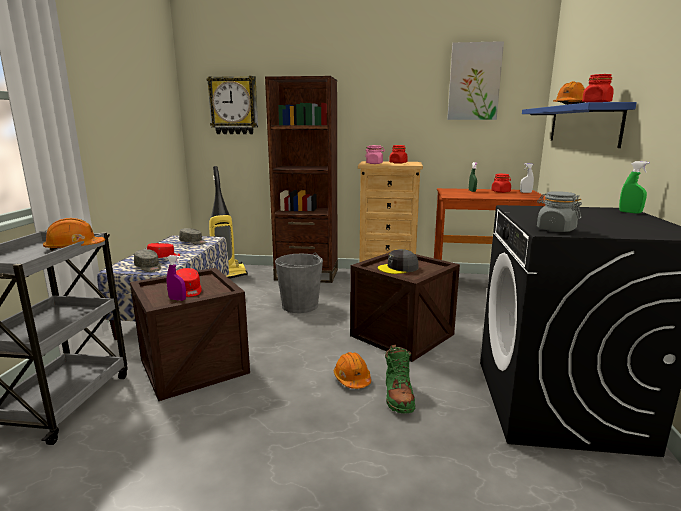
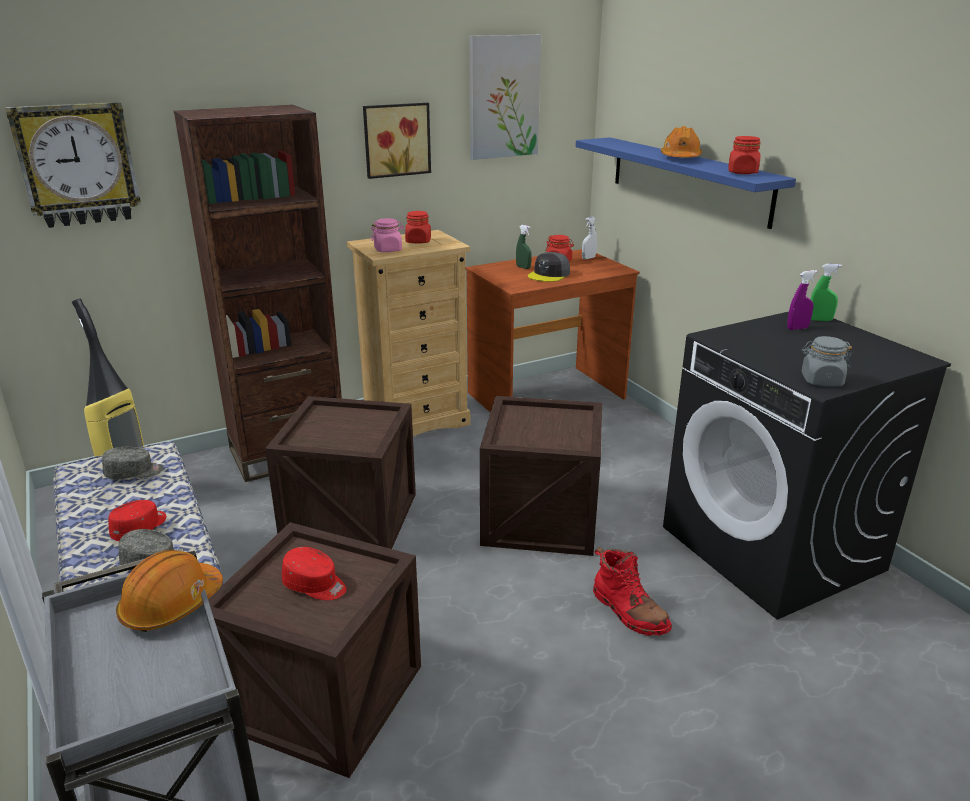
camera: 35 degrees left, 10 degrees up
(177, 299) = (329, 611): purple spray bottle -> purple spray bottle (797, 328)
(300, 306) = (350, 519): grey bucket -> crate
(352, 379) = (556, 612): orange hard hat -> none
(398, 104) = (396, 140): none -> picture
(398, 268) = (537, 432): grey cap -> grey cap (549, 275)
(398, 396) = (629, 612): green boot -> red boot

